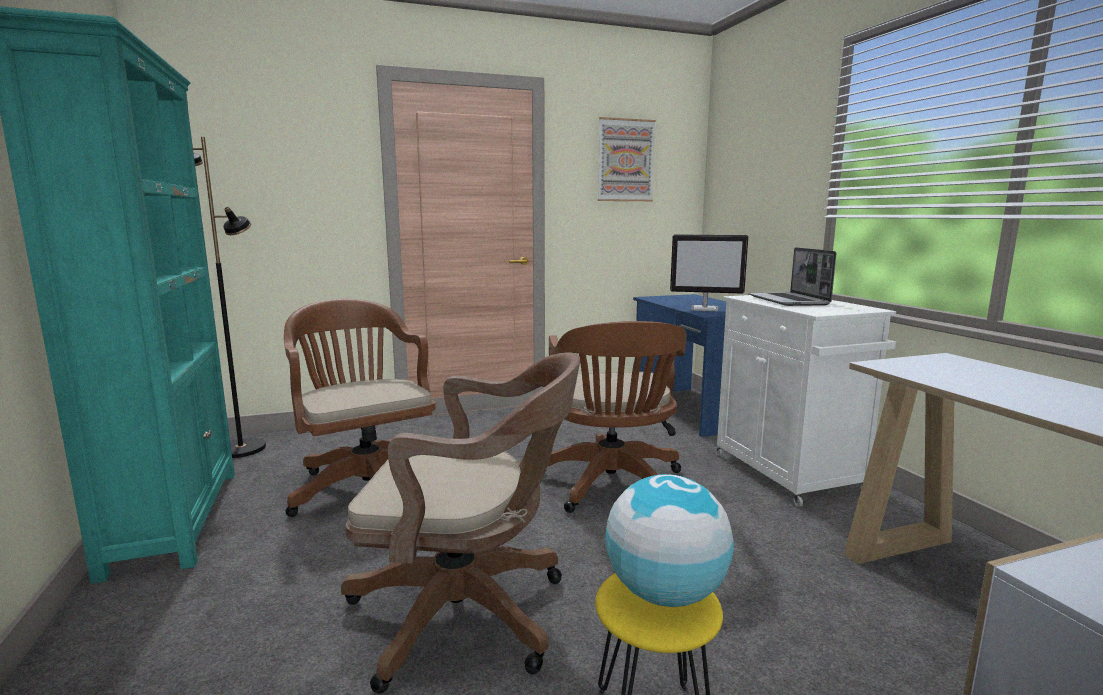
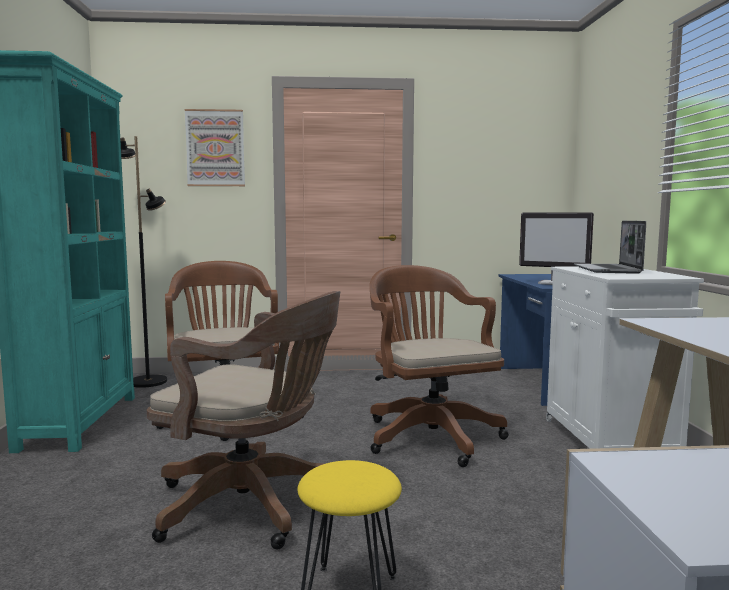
camera: 15 degrees right, 5 degrees down
(612, 486) = (429, 435): brown office chair -> brown office chair turned 150 degrees clockwise
(625, 160) = (491, 148): picture -> picture (215, 148)
(665, 594) = (353, 476): globe -> none

